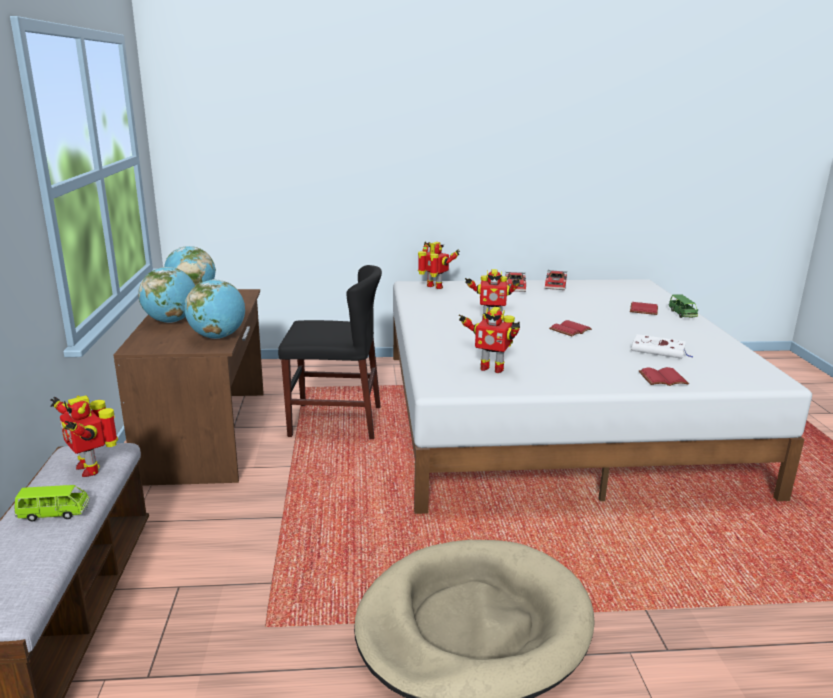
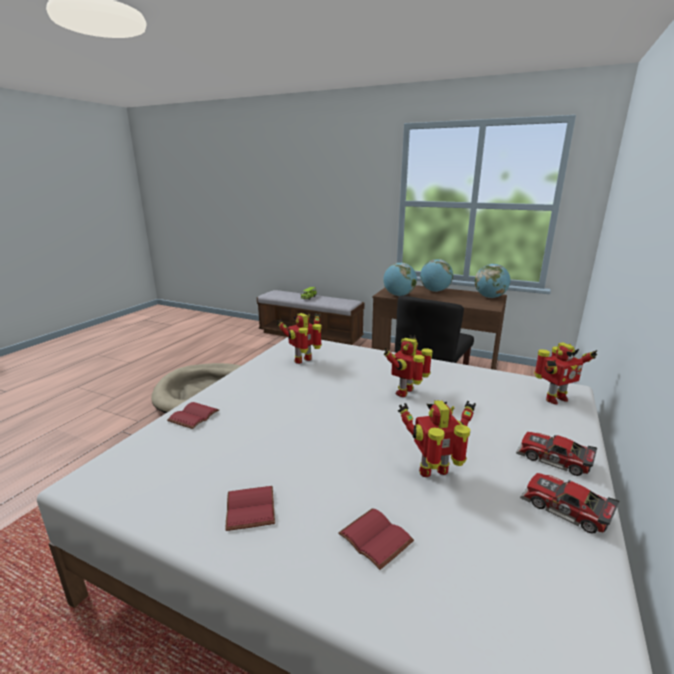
camera: 120 degrees right, 0 degrees up
(90, 468) = (334, 301): toy robot -> toy robot (435, 473)
(571, 330) = (345, 424): red book -> red book (249, 508)
(659, 350) = (237, 452): white book -> none
(682, 314) = (321, 579): green toy car -> none

